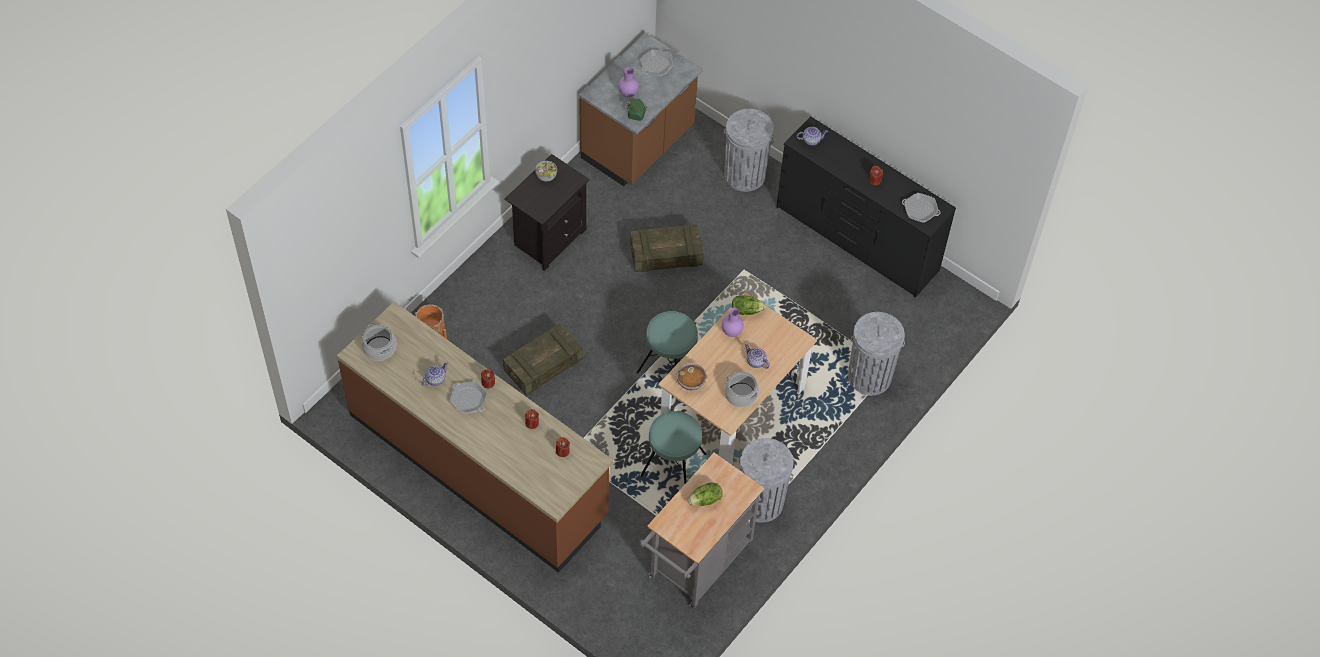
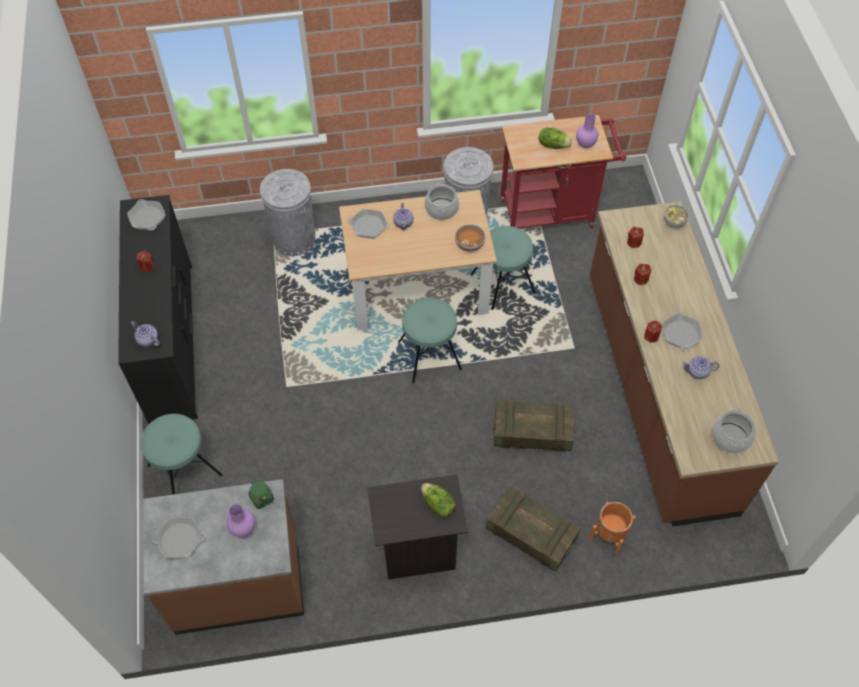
camera: 135 degrees left, 0 degrees up
(546, 176) = (404, 523): bowl -> bowl (674, 222)
(666, 255) = (334, 449): crate -> crate (531, 534)
(696, 565) = (552, 212): grey cart -> red cart
(732, 332) = (397, 256): purple vase -> purple vase (585, 144)
(745, 175) = (185, 470): grey trash can -> turquoise stool
(746, 310) = (366, 264): lettuce -> lettuce (438, 504)
(777, 340) = (369, 226): none -> frying pan

